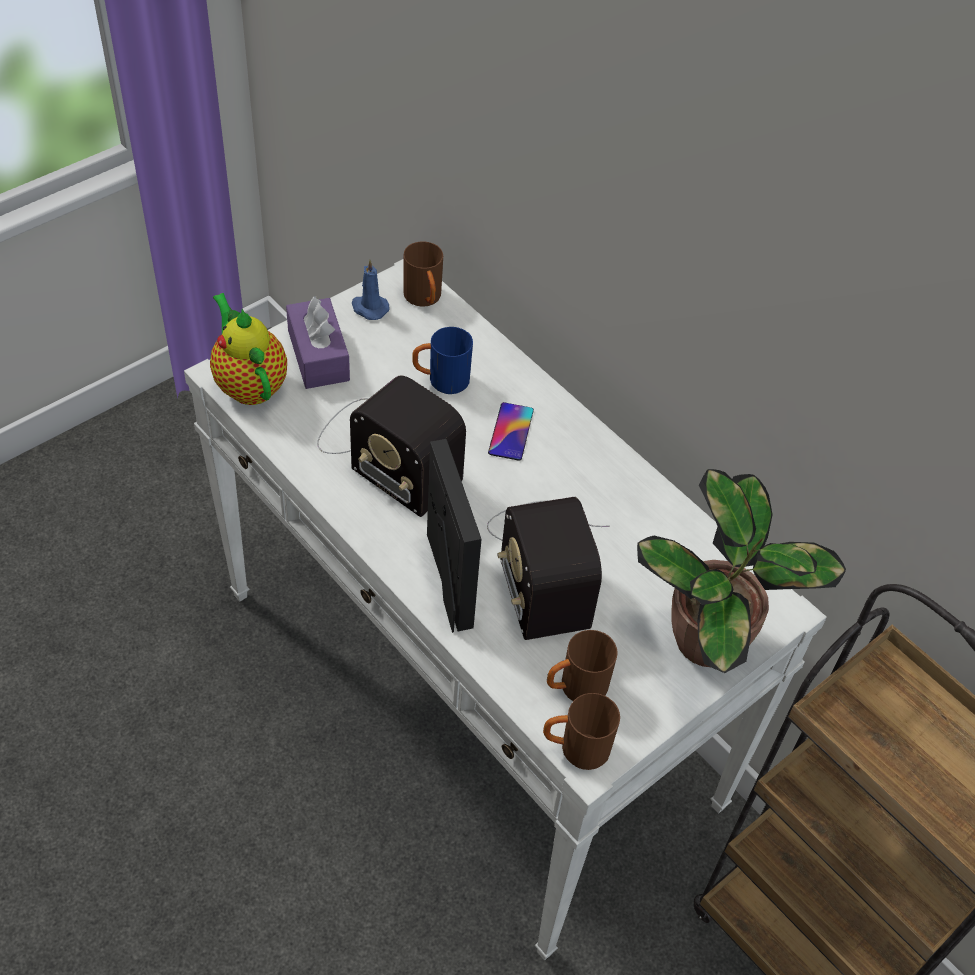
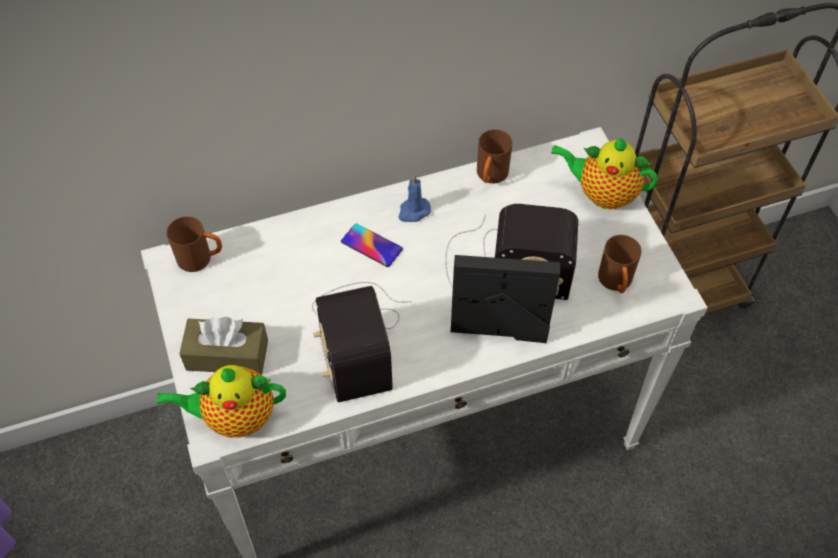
camera: 65 degrees left, 5 degrees up
(318, 355) = (227, 355): purple tissue box -> brown tissue box
(369, 308) = (189, 301): blue candle -> blue candle (413, 211)
(386, 451) = (356, 335): radio -> radio turned 105 degrees clockwise
(441, 380) = (297, 275): blue mug -> none
(575, 748) = (663, 299): brown mug -> brown mug (490, 177)
(711, 643) = (602, 194): potted plant -> teapot

